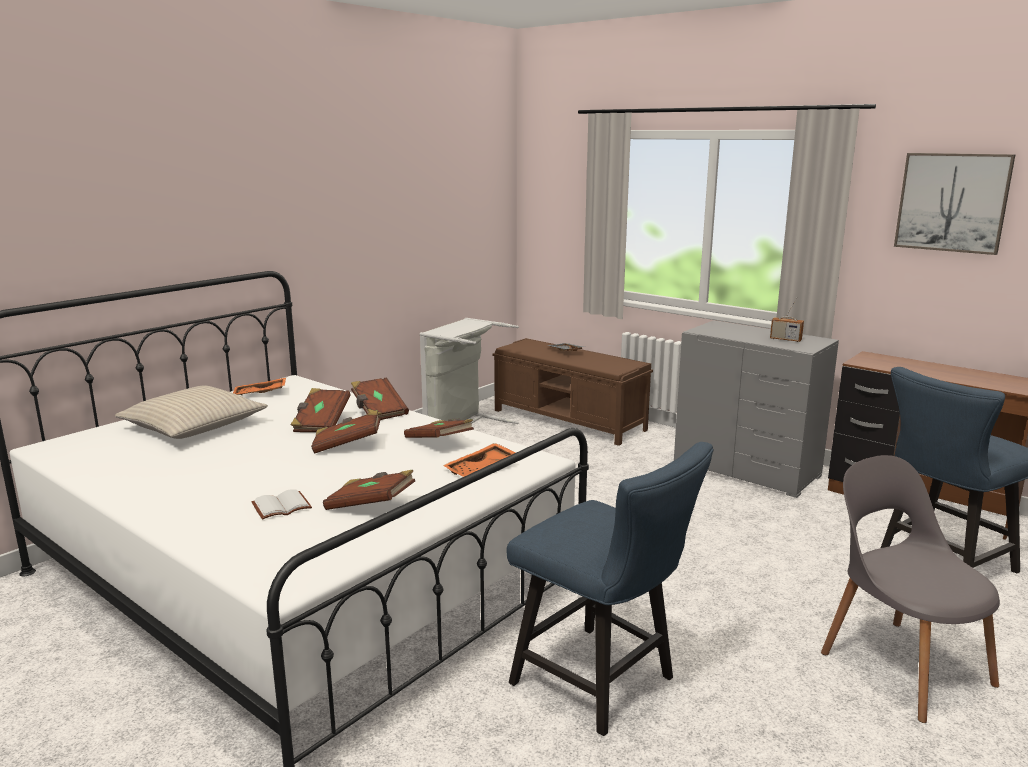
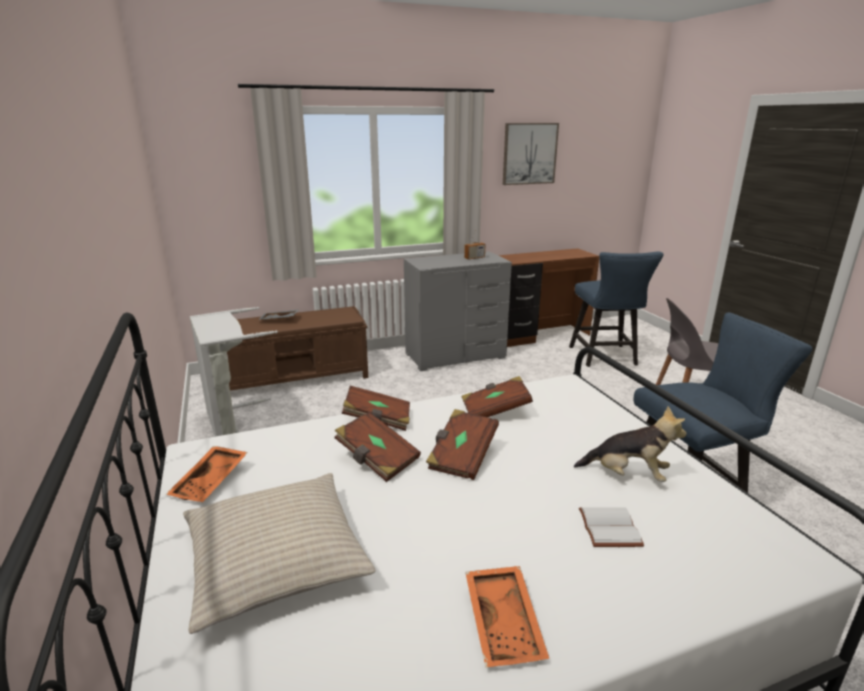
camera: 60 degrees left, 5 degrees up
(371, 505) = (627, 475): brown book -> plush toy
(481, 469) = (571, 409): orange tray -> orange tray (505, 623)

